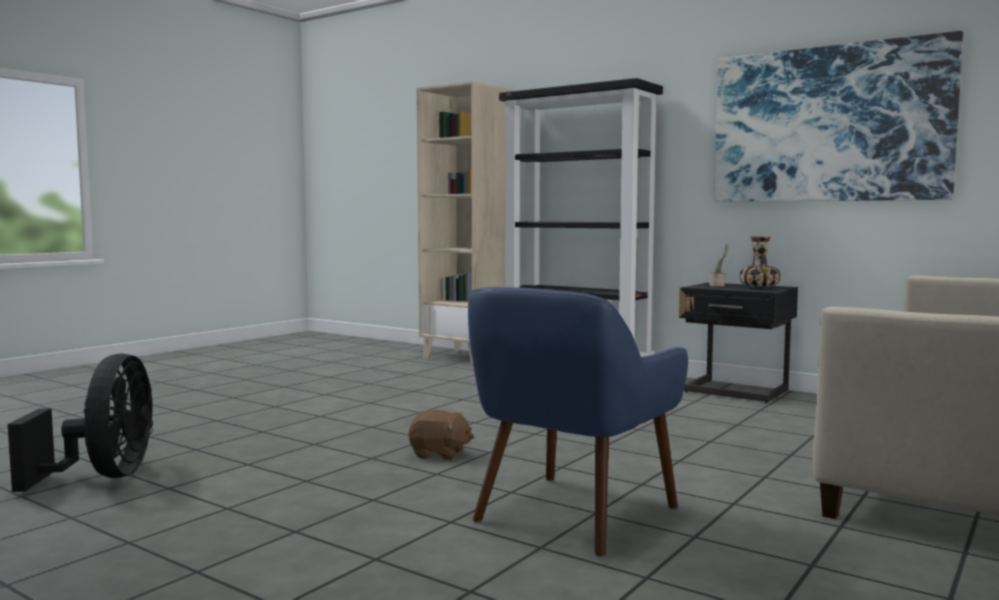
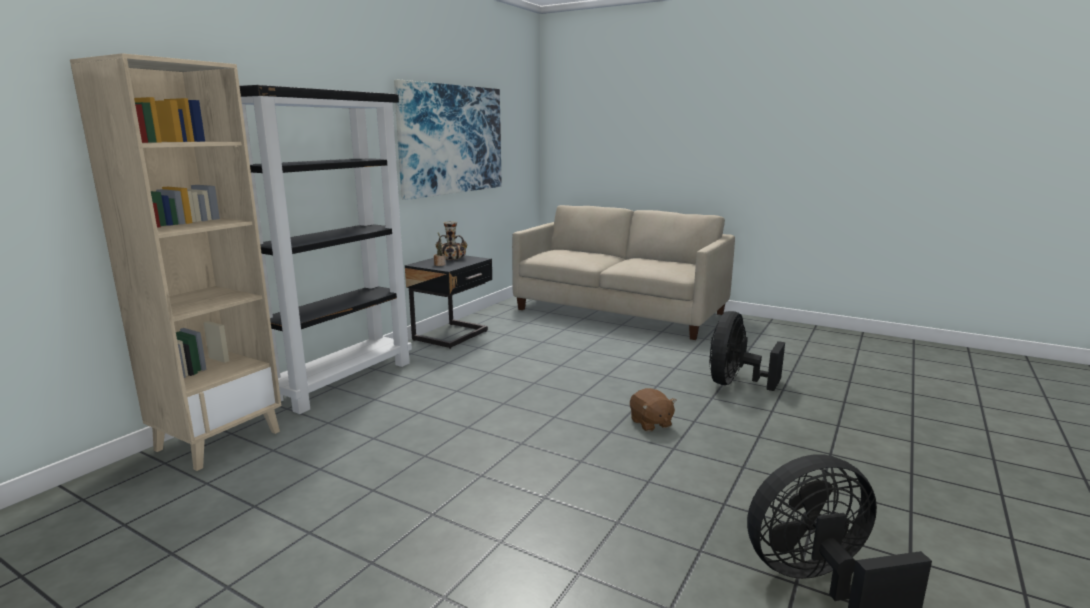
camera: 95 degrees left, 10 degrees up
(440, 454) = (650, 423): brown plush toy -> brown plush toy turned 150 degrees clockwise
(572, 515) = (735, 383): blue armchair -> black fan

